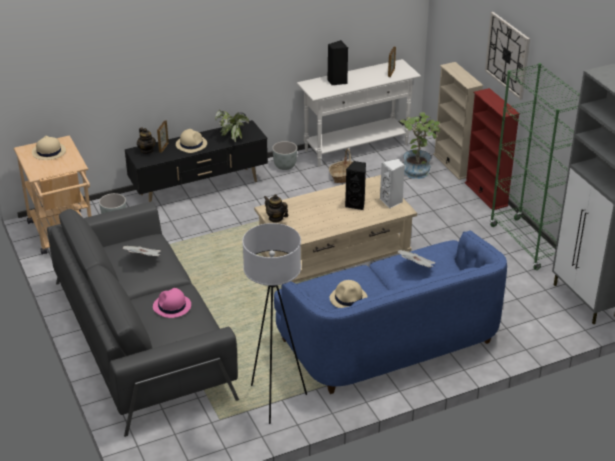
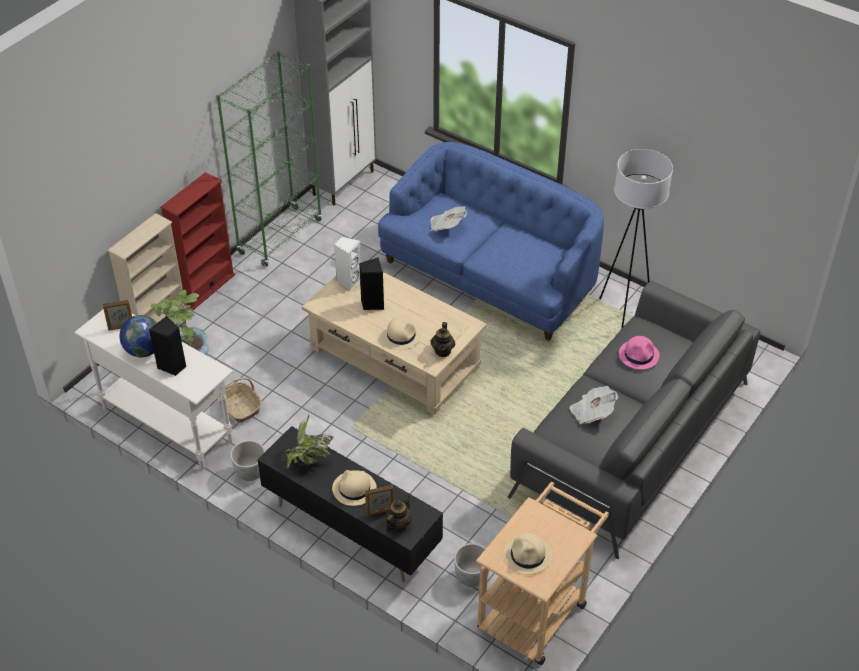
camera: 120 degrees left, 10 degrees up
(348, 298) = (528, 249): beige hat -> beige hat (401, 335)
(361, 75) = (144, 350): none -> globe
(507, 55) = (170, 146): wall clock -> none

